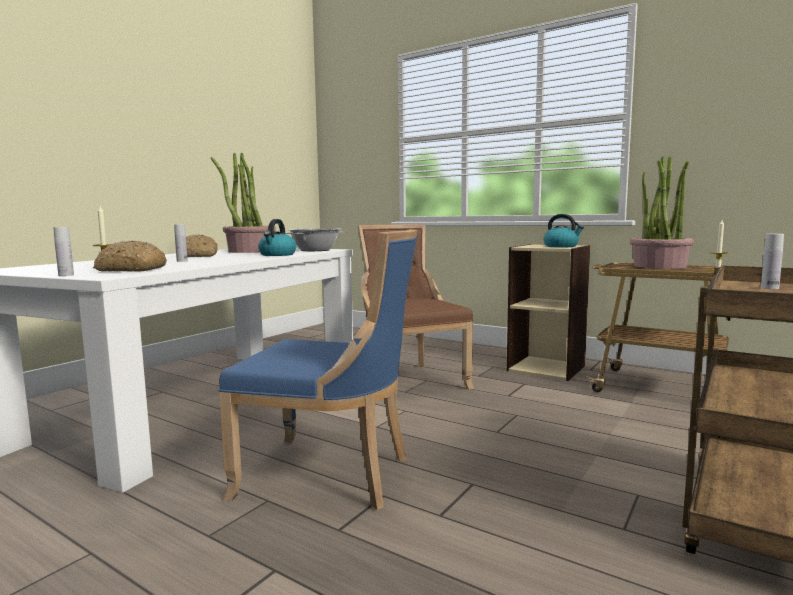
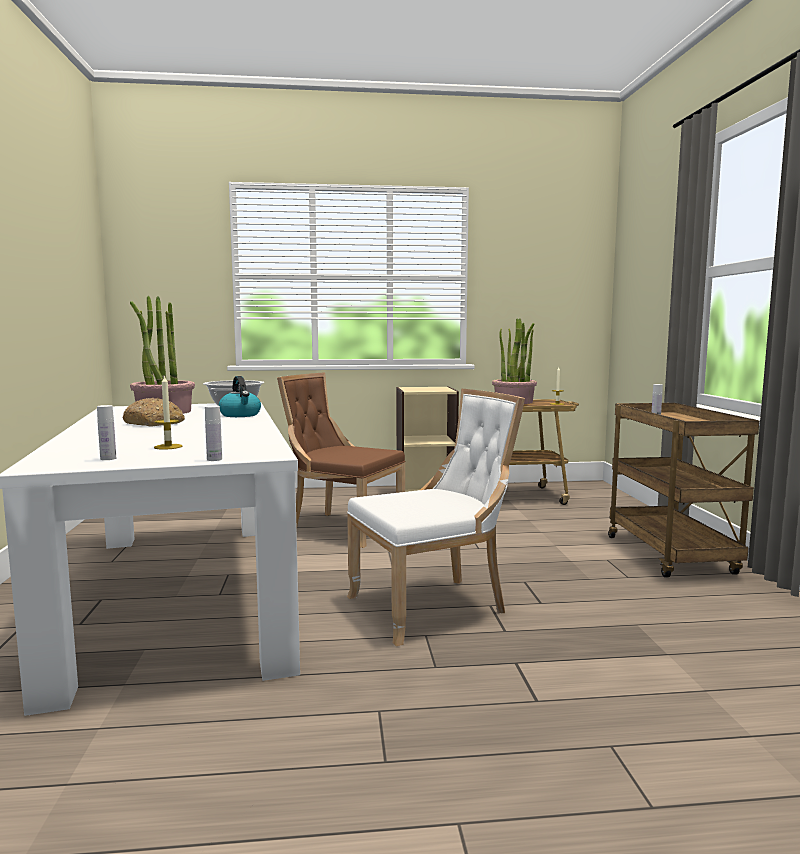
camera: 40 degrees left, 0 degrees up
(131, 270) = (231, 446): bread -> none
(182, 261) = (196, 431): white bottle -> white bottle (108, 458)
(332, 475) = (433, 606): blue chair -> white chair
(561, 246) = (439, 389): kettle -> none

